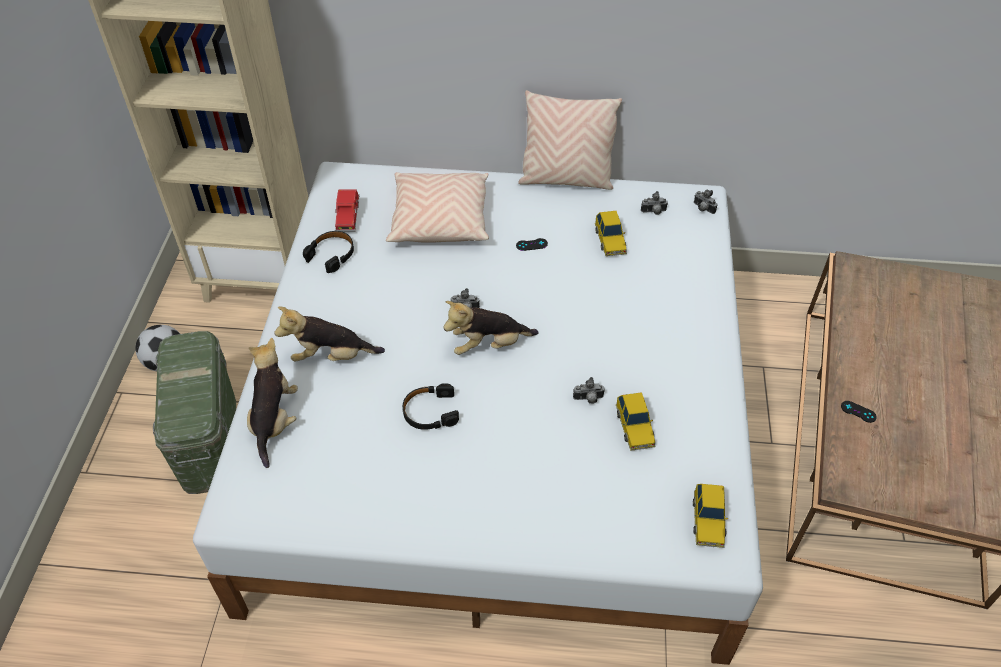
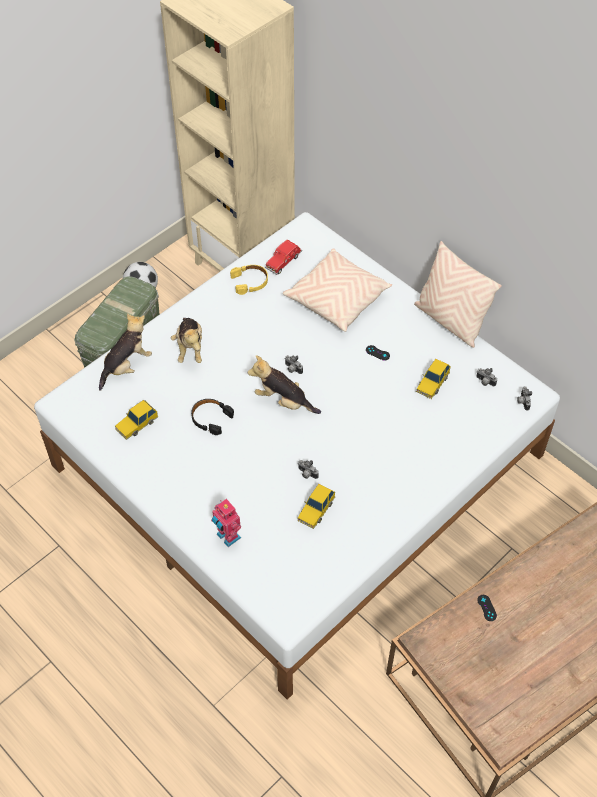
camera: 40 degrees right, 5 degrees up
(331, 356) = (190, 348): plush toy -> plush toy turned 135 degrees counterclockwise
(332, 254) = (250, 282): black headphones -> yellow headphones
(578, 521) = (227, 537): none -> toy robot
(708, 520) = (298, 591): toy car -> toy car (137, 424)

